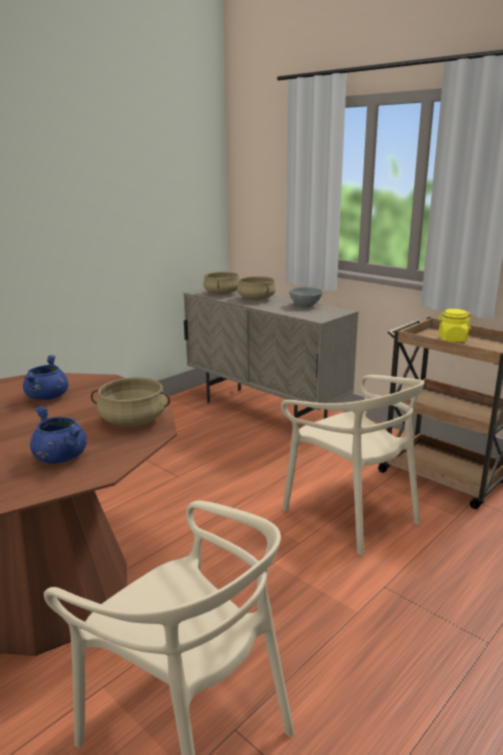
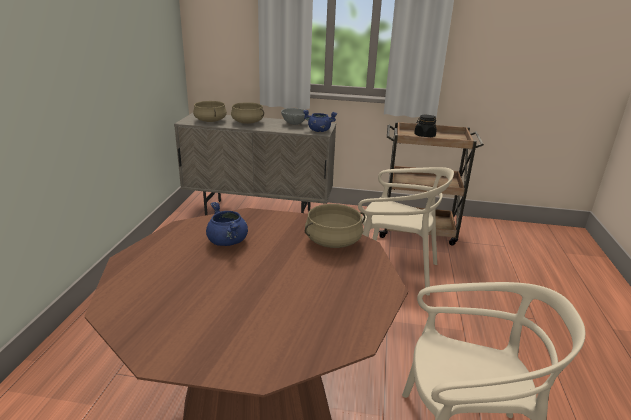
camera: 35 degrees left, 5 degrees up
(60, 457) = (337, 287): blue cooking pot -> blue cooking pot (319, 131)
(452, 339) = (424, 136): yellow jar -> black jar

